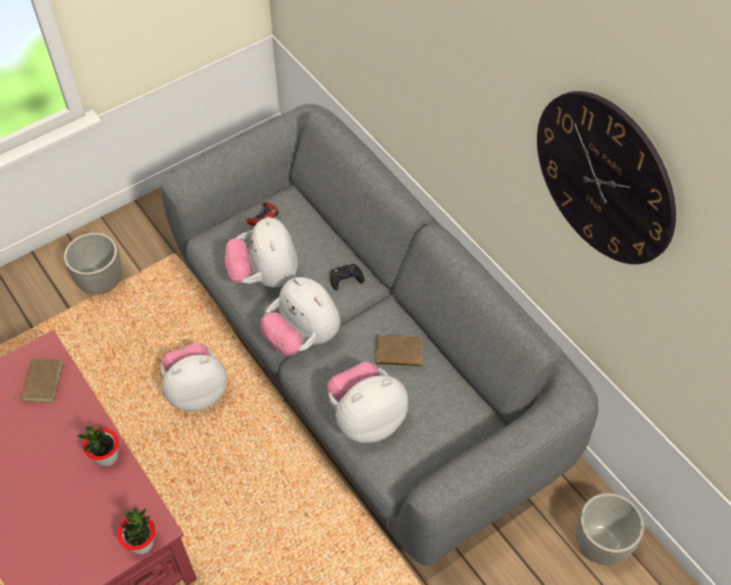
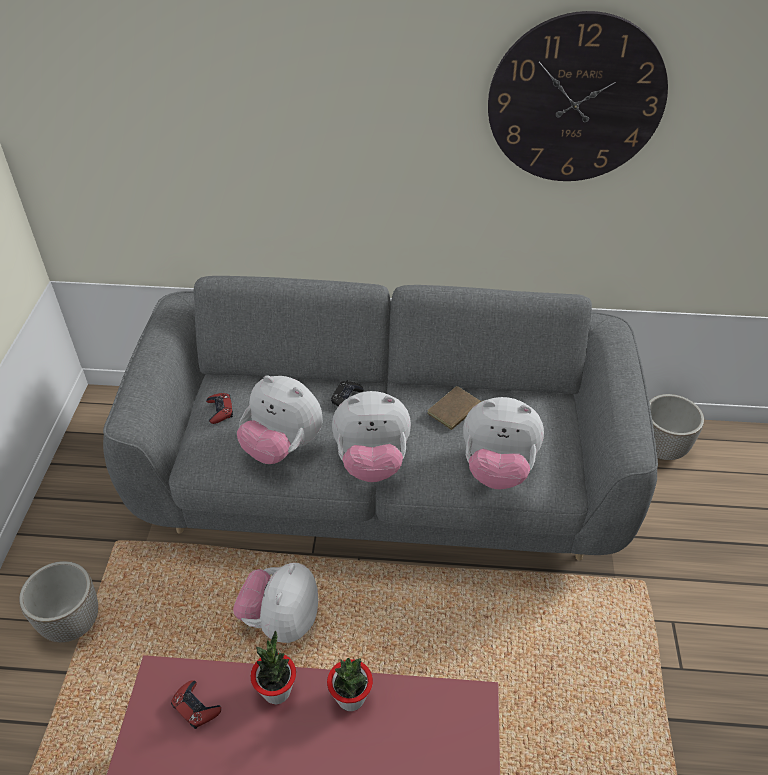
camera: 50 degrees left, 10 degrees down
(40, 381) = (196, 707): brown book -> red game controller
(142, 543) = (481, 726): potted plant -> potted plant (276, 690)
(366, 418) = (497, 469): plush toy -> plush toy turned 90 degrees counterclockwise

